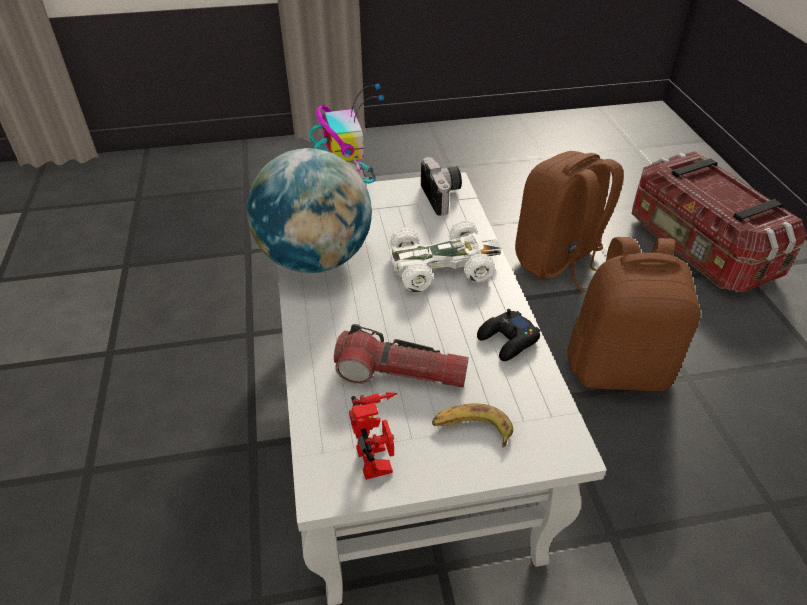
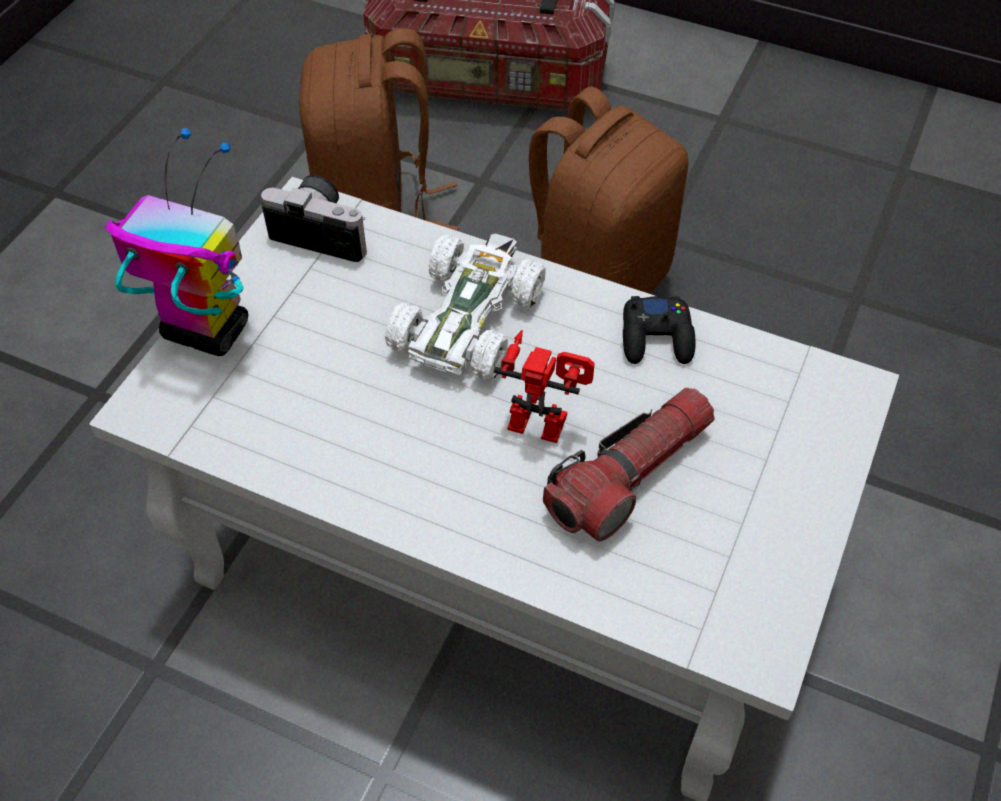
camera: 55 degrees left, 10 degrees up
(315, 259) = (320, 451): globe -> none
(380, 461) = (756, 573): toy robot -> toy robot (543, 417)
(471, 429) = (769, 456): banana -> none

